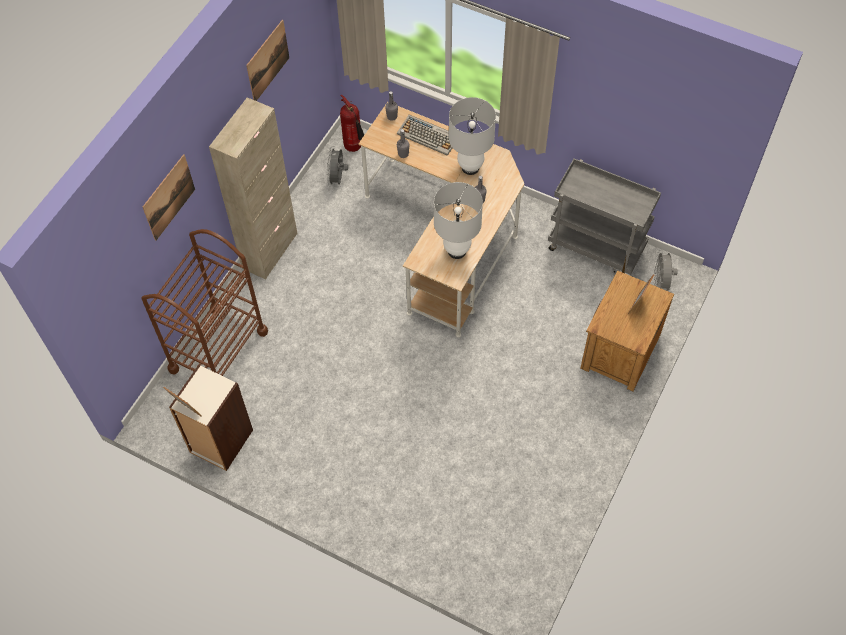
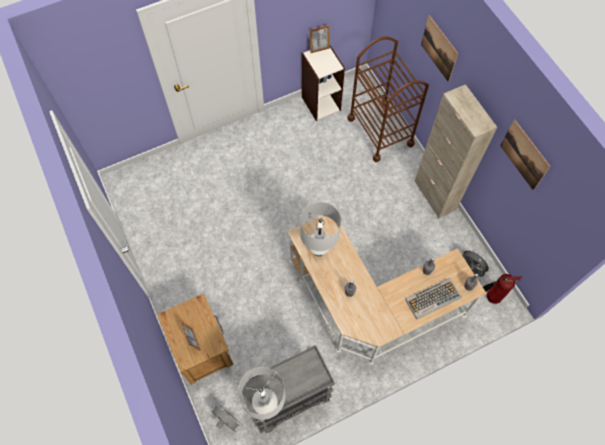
camera: 125 degrees right, 5 degrees up
(470, 167) = (382, 307): white table lamp -> white table lamp (265, 404)

